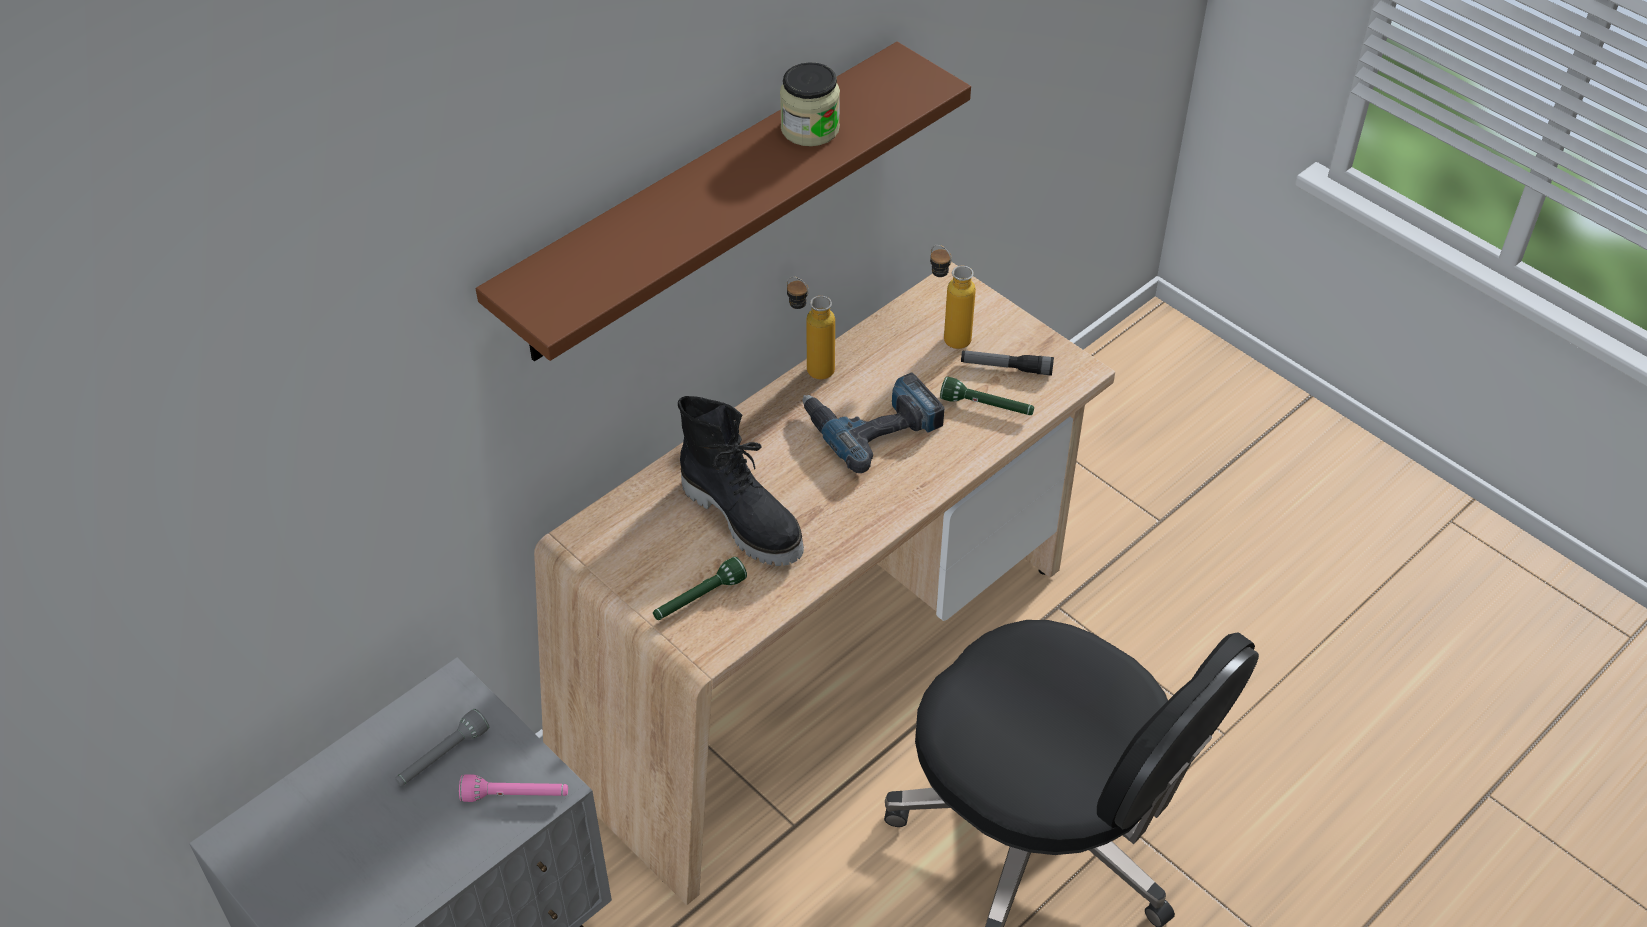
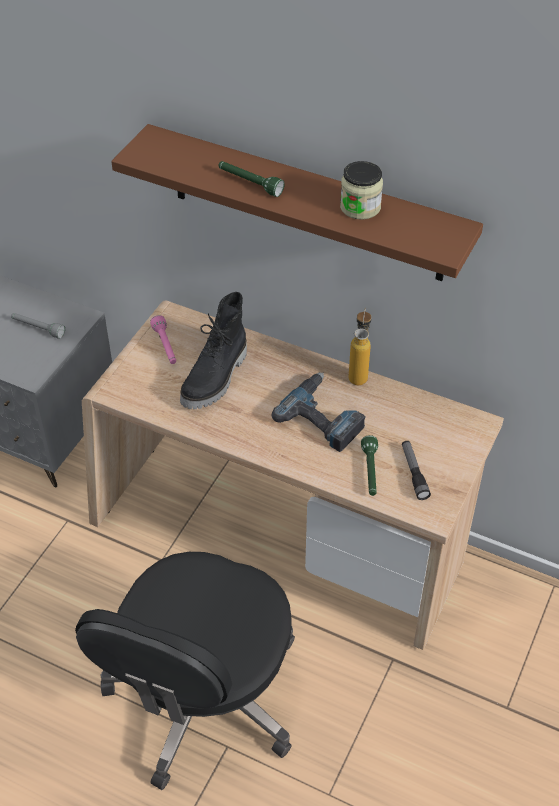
camera: 70 degrees right, 0 degrees up
(516, 796) = (22, 364): pink flashlight -> pink flashlight (165, 346)
(698, 599) = (146, 377): green flashlight -> green flashlight (249, 183)
(947, 335) = (427, 434): bottle -> none

